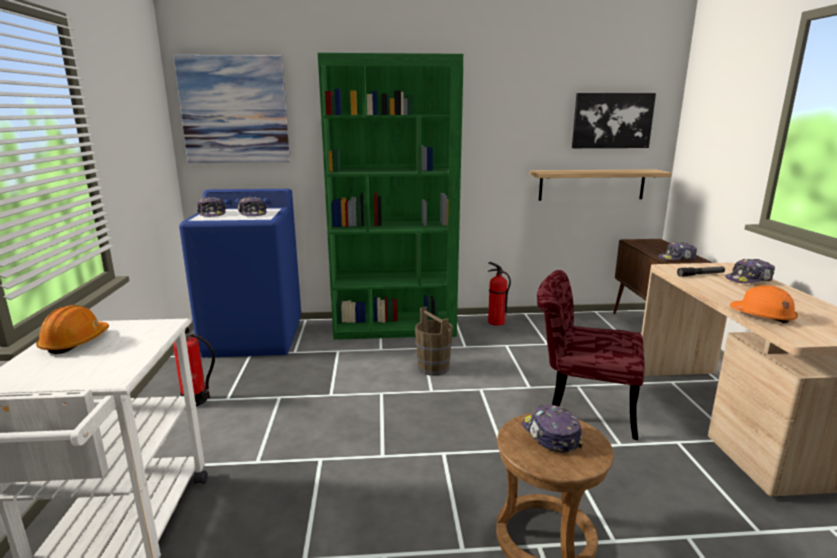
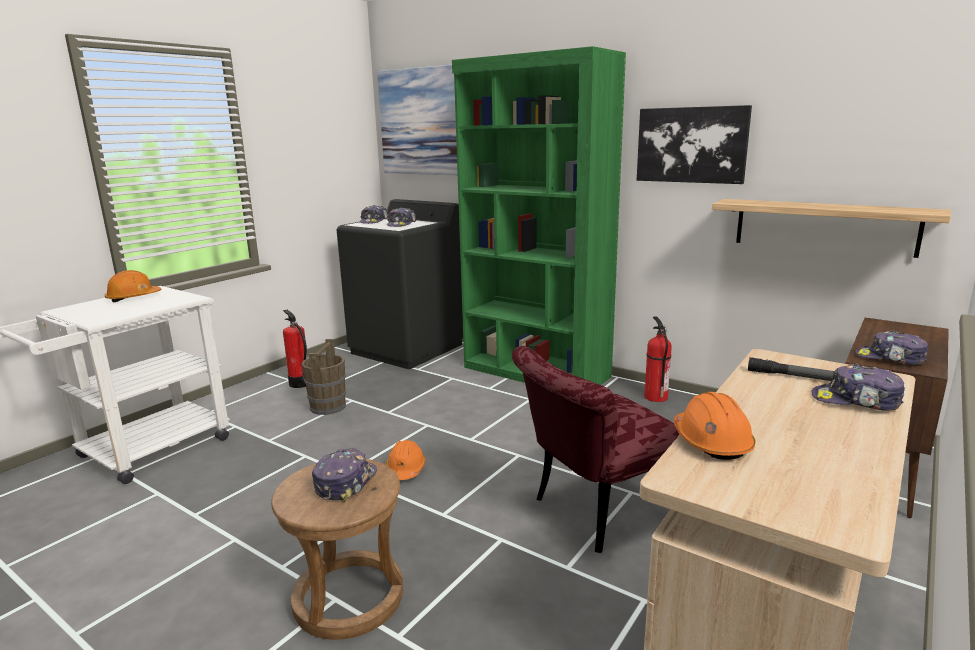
camera: 40 degrees right, 0 degrees up
(254, 338) = (407, 349): blue washing machine -> black washing machine
(424, 432) = (405, 469): none -> orange hard hat
(433, 367) = (508, 420): brown bucket -> brown bucket (328, 407)
(581, 406) = (594, 513): red chair -> red chair turned 90 degrees counterclockwise
(612, 120) = (863, 127): picture -> picture (691, 145)

